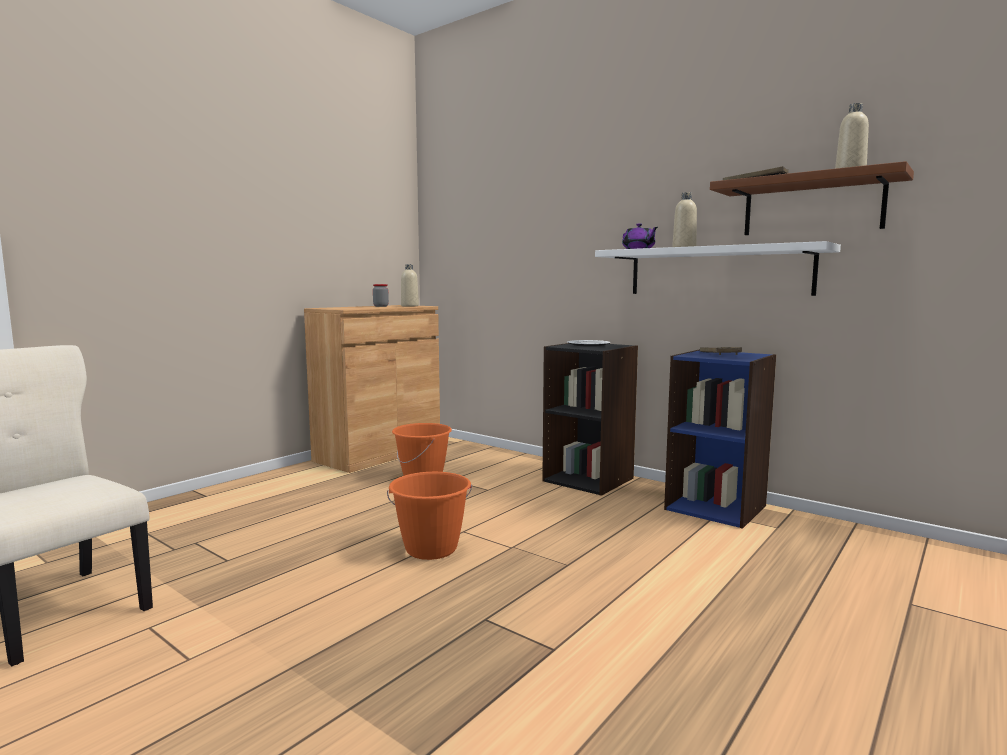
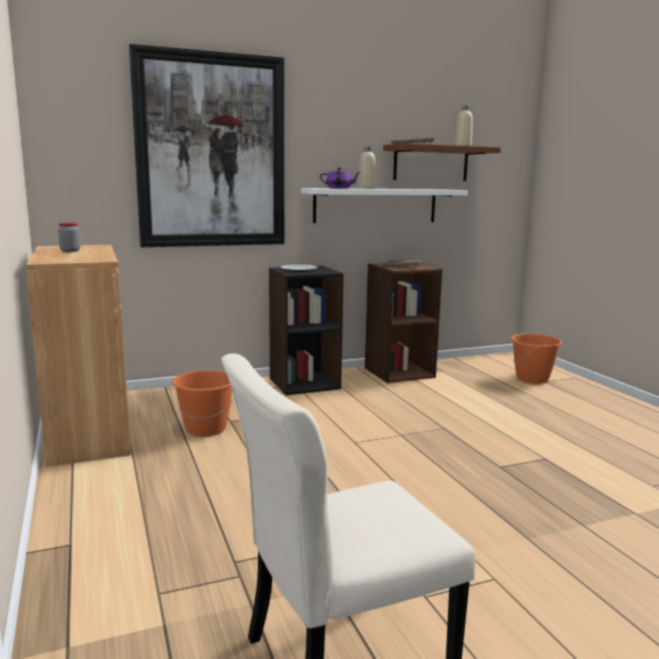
camera: 60 degrees left, 5 degrees up
(409, 306) = (88, 247): beige bottle -> none
(431, 549) = (376, 459): orange bucket -> orange bucket (532, 379)
(536, 220) = (211, 152): none -> picture
(716, 507) = (399, 372): blue bookcase -> brown bookcase

